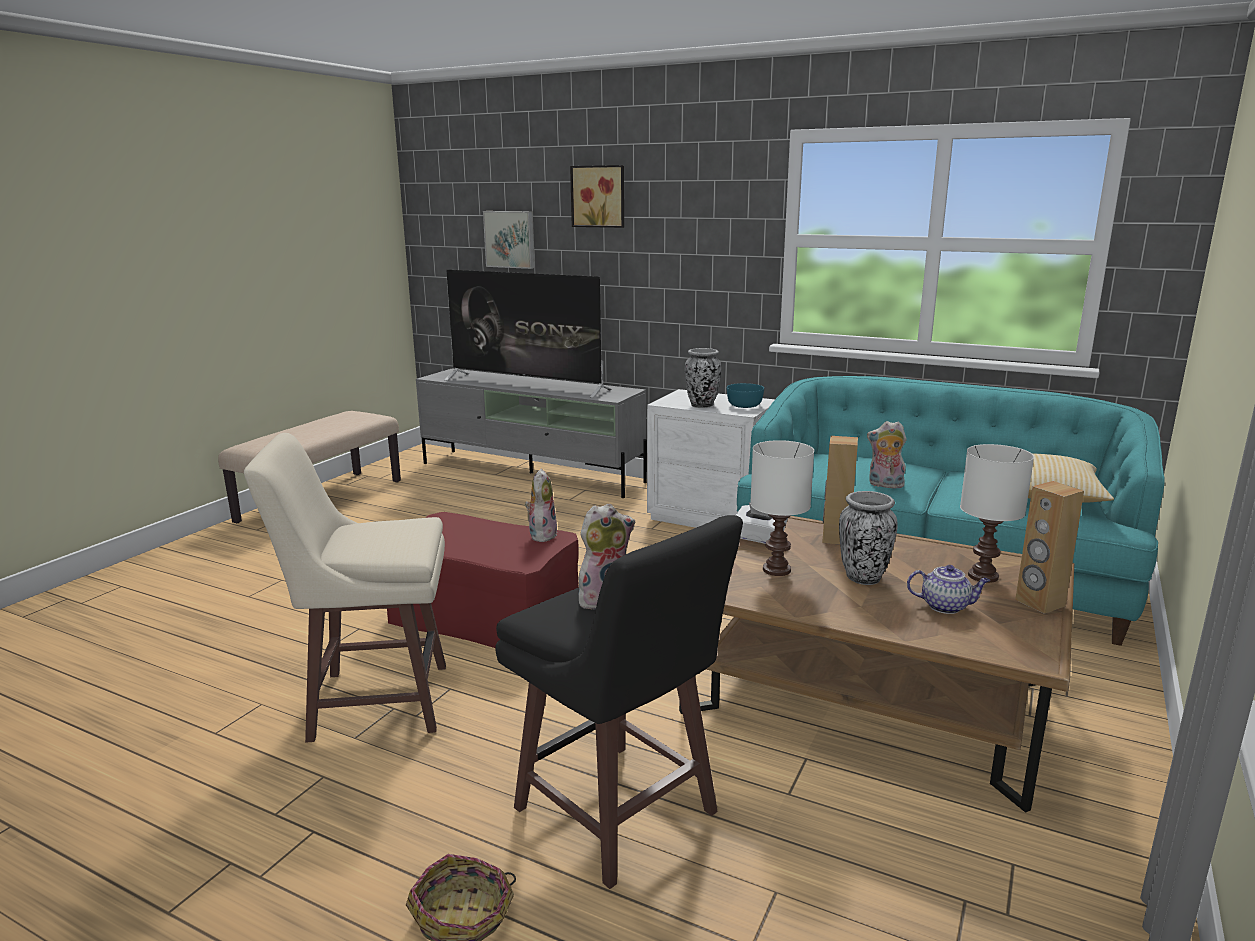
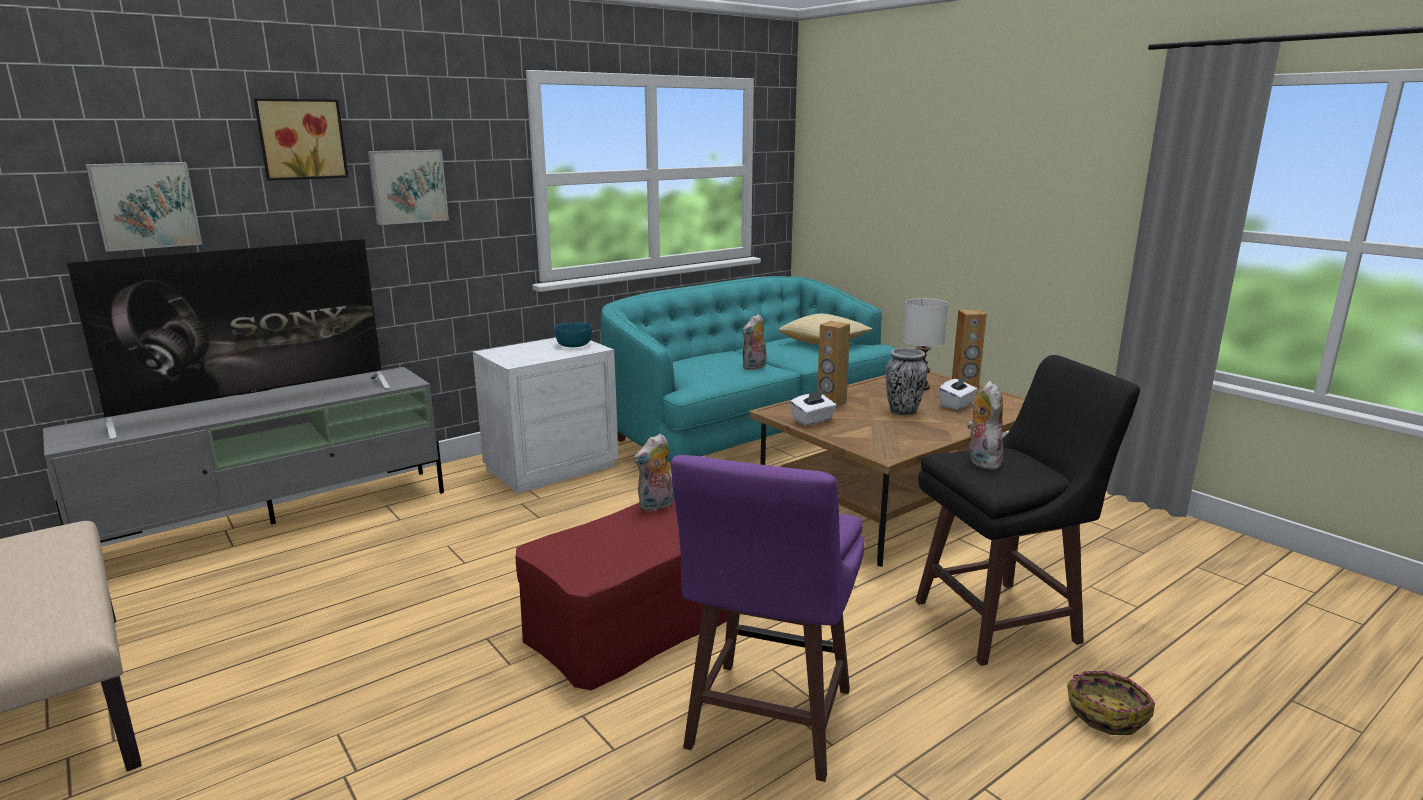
camera: 65 degrees left, 0 degrees up
(375, 701) = (767, 721): beige stool -> purple stool
(541, 534) = (656, 506): plush toy -> plush toy turned 75 degrees counterclockwise
(669, 238) = (408, 186): none -> picture
(702, 405) = (549, 355): vase -> none
(776, 569) = (872, 428): white table lamp -> none
(946, 606) = (956, 405): teapot -> white tissue box

